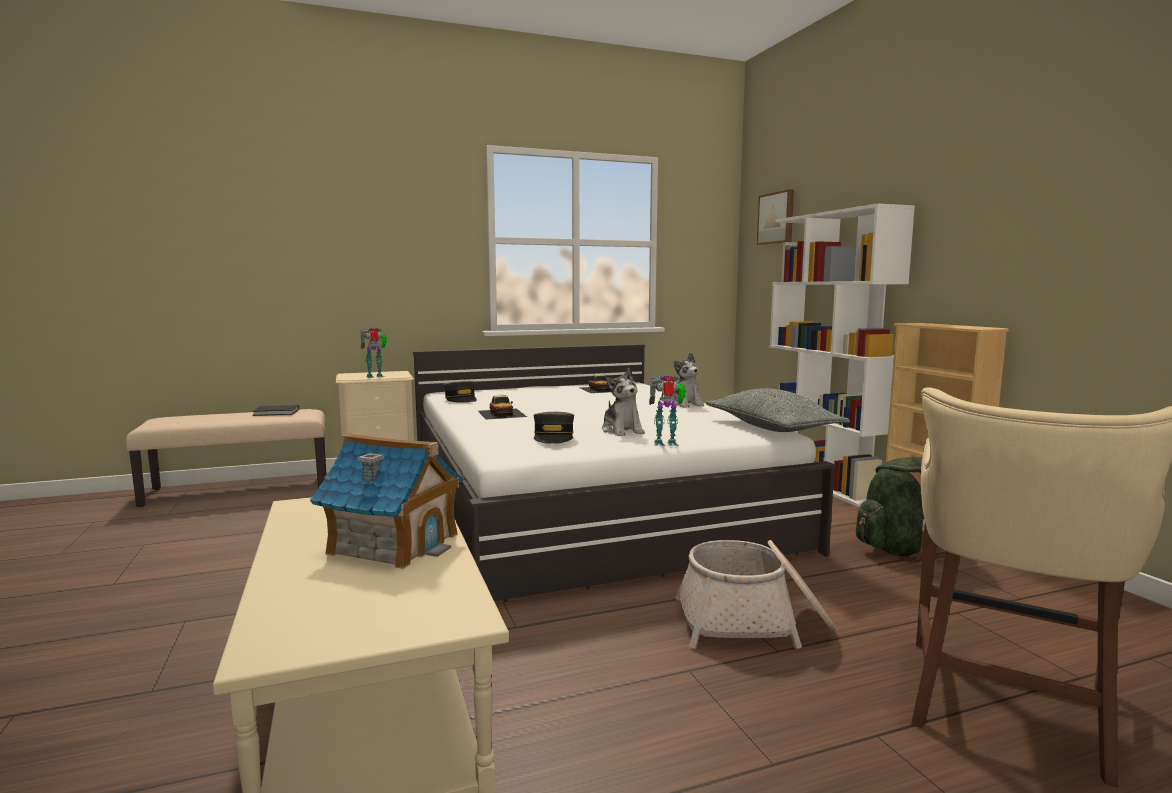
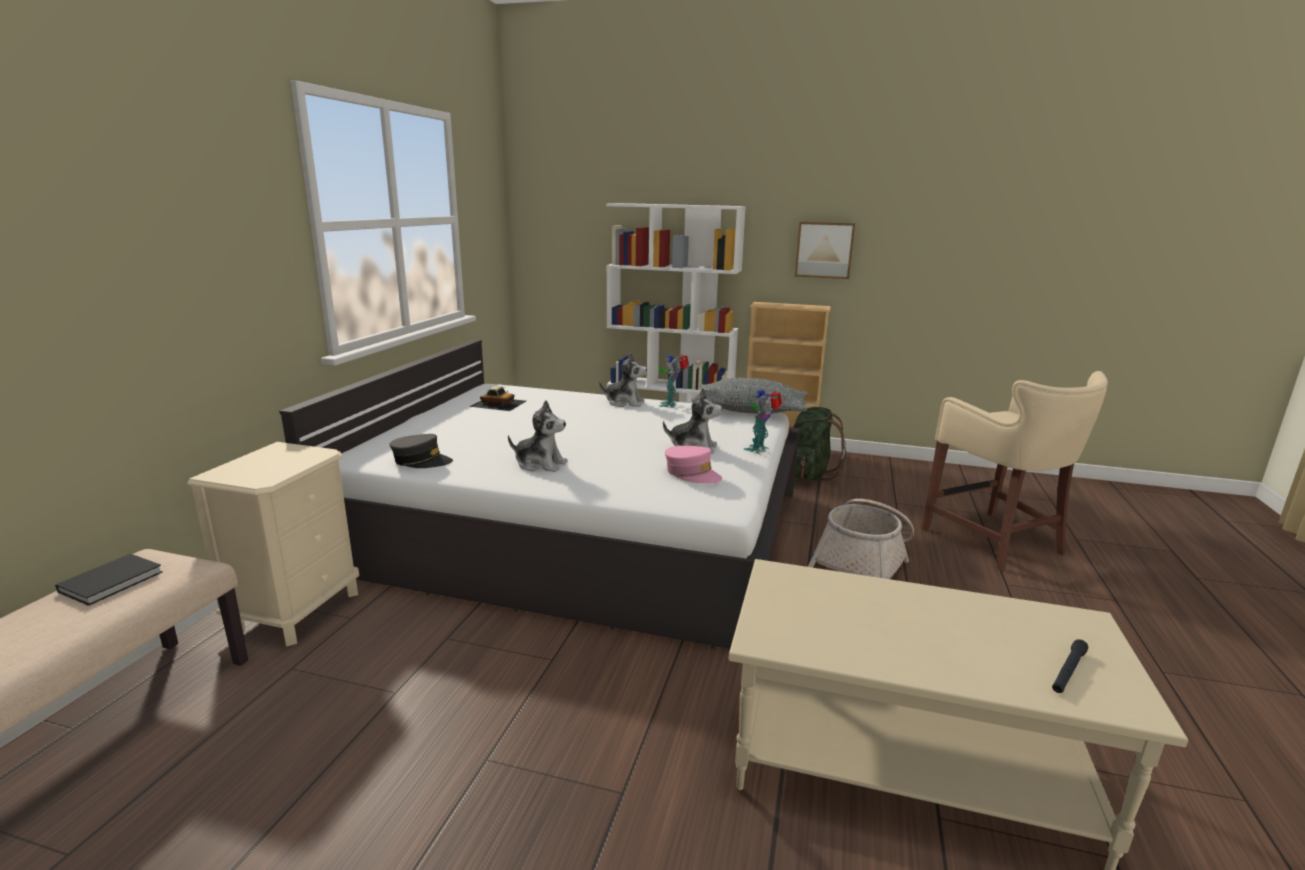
camera: 55 degrees left, 10 degrees up
(325, 611) = (1068, 672): none -> black flashlight
(376, 376) = (291, 465): toy robot -> toy robot (670, 404)
(393, 543) = (922, 614): toy house -> none
(502, 413) = (540, 464): toy car -> plush toy
(553, 437) = (692, 474): grey cap -> pink cap
(777, 218) = (570, 194): picture -> picture (824, 250)

